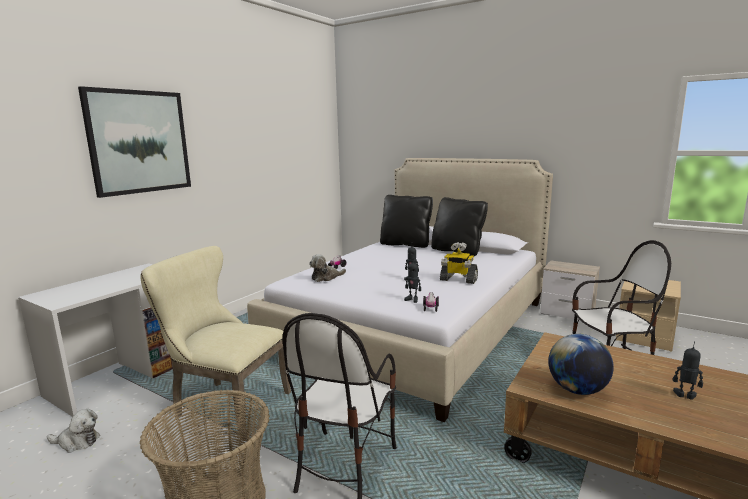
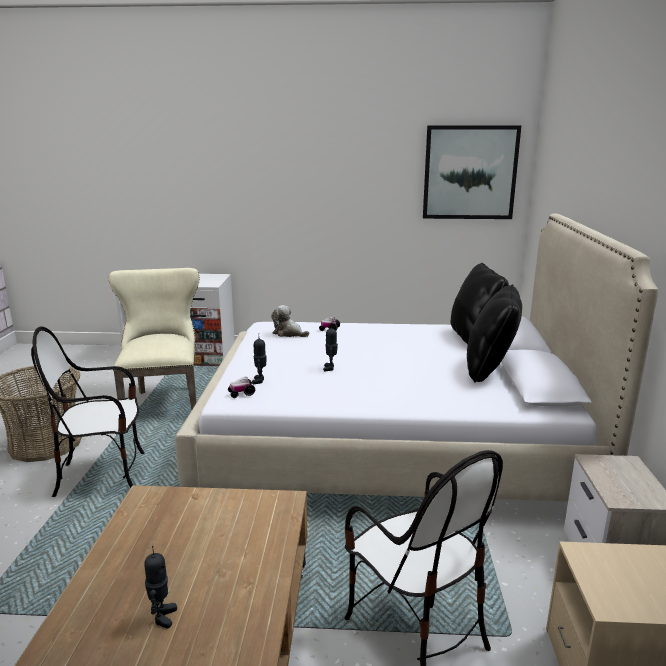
camera: 60 degrees right, 5 degrees up
(77, 442) = (99, 377): plush toy -> none
(139, 142) = (234, 166): picture -> picture (470, 173)
(458, 280) = (355, 390): toy robot -> none
(577, 390) = (148, 528): globe -> none

